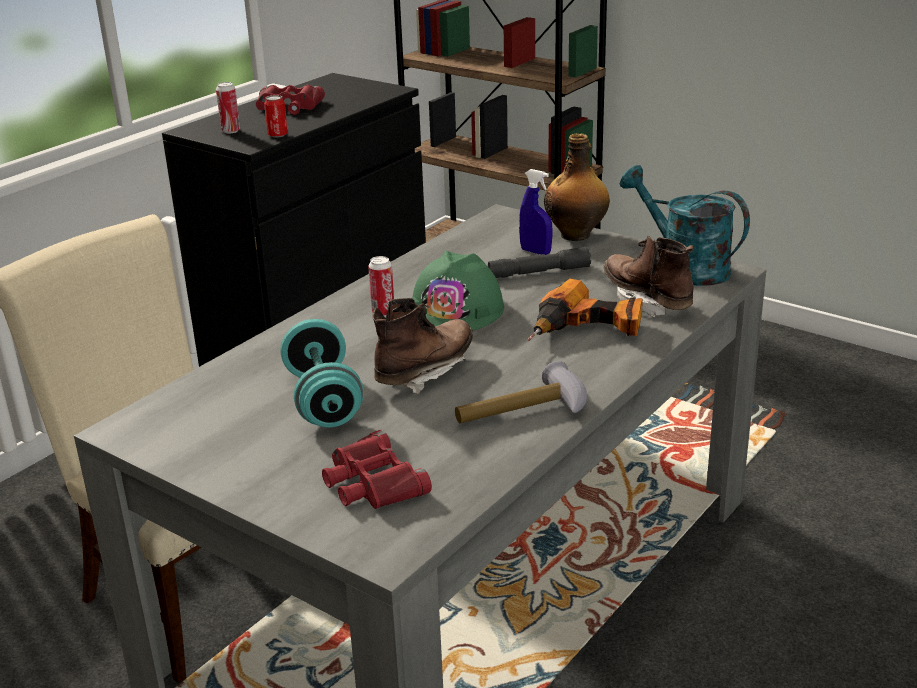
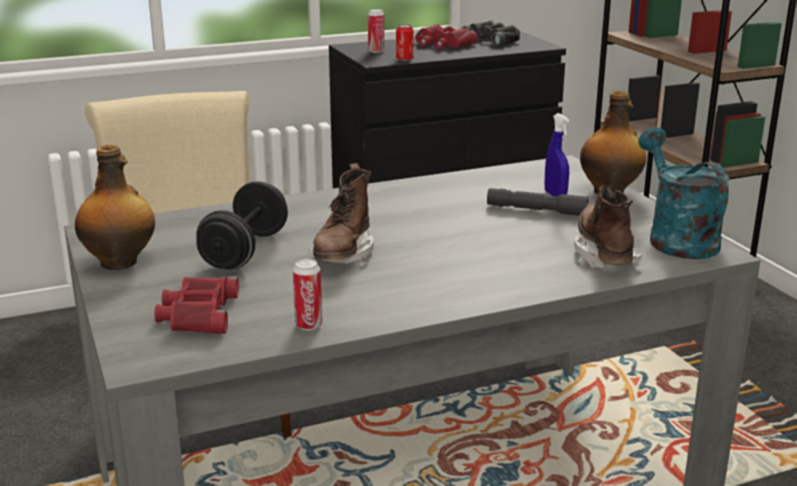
camera: 30 degrees right, 5 degrees down
(208, 456) = (120, 262): none -> bottle
(323, 400) = (245, 251): turquoise dumbbell -> black dumbbell
(333, 91) = (494, 40): none -> black binoculars
(383, 312) = (371, 207): can -> can (308, 325)
(425, 372) = (343, 254): brown boot -> brown boot turned 120 degrees clockwise
(456, 310) = (430, 219): green hard hat -> none
(523, 413) = (376, 304): hammer -> none
(587, 331) = (516, 262): power drill -> none

